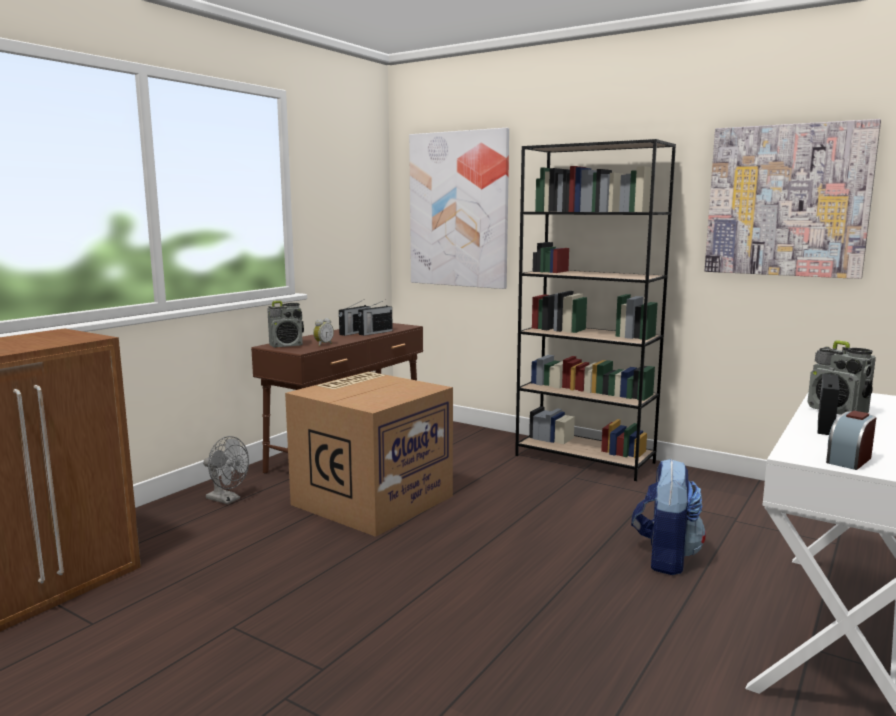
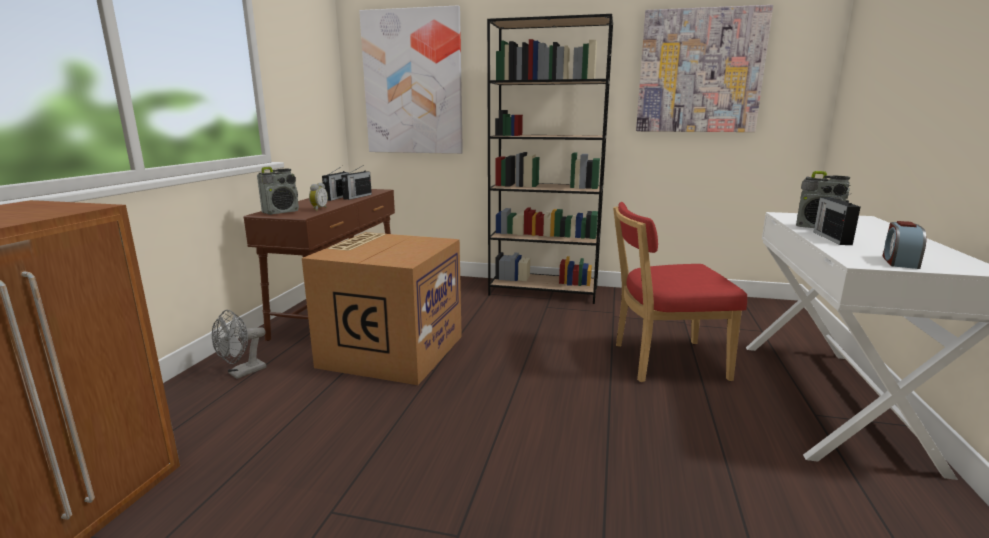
camera: 20 degrees left, 5 degrees up
(227, 499) = (242, 373): grey fan -> grey fan turned 120 degrees clockwise
(665, 557) = (663, 361): backpack -> red chair

